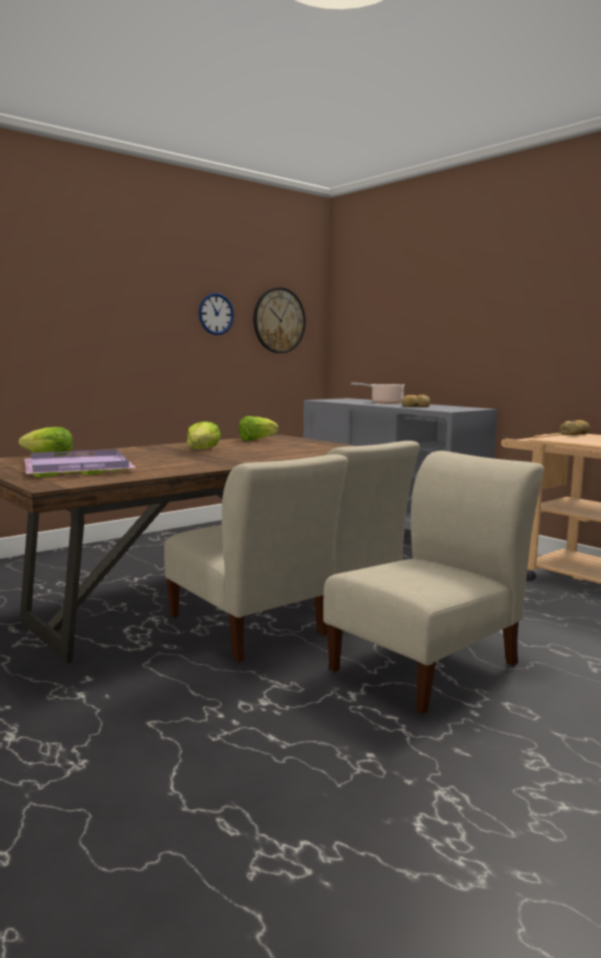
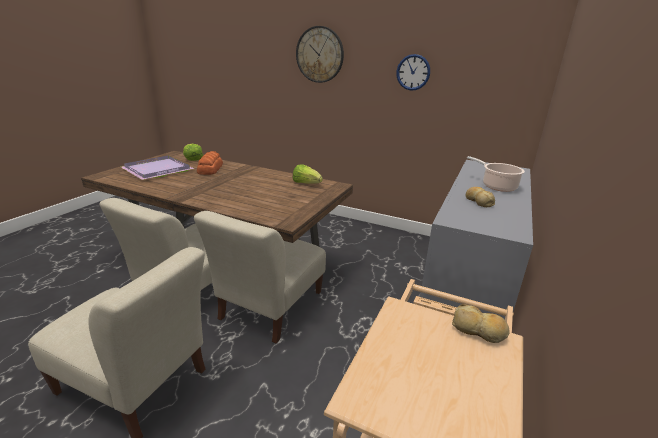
camera: 65 degrees right, 15 degrees up
(126, 455) = (210, 169): none -> bread
(202, 449) = (245, 179): lettuce -> none
(279, 320) = (482, 80): wall clock -> wall clock (319, 55)

